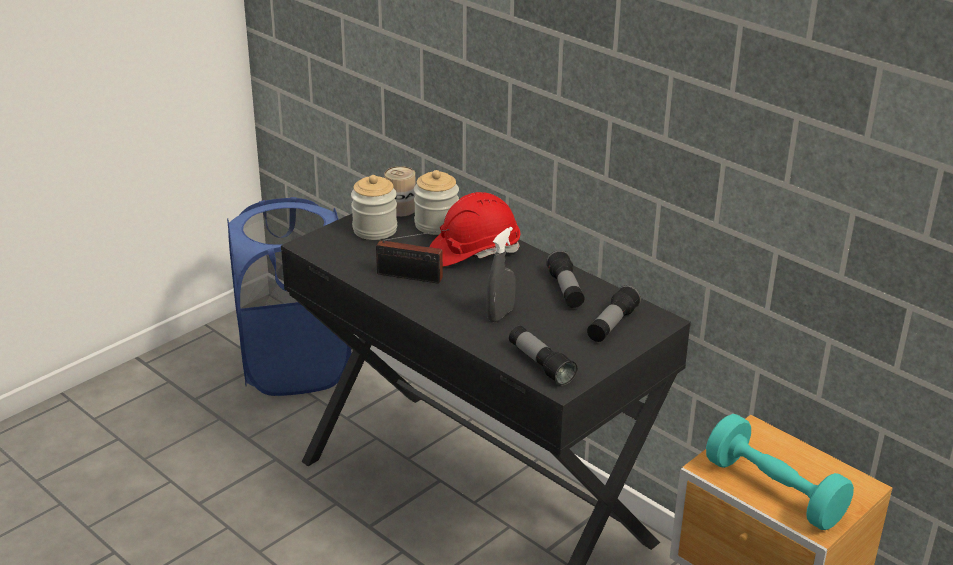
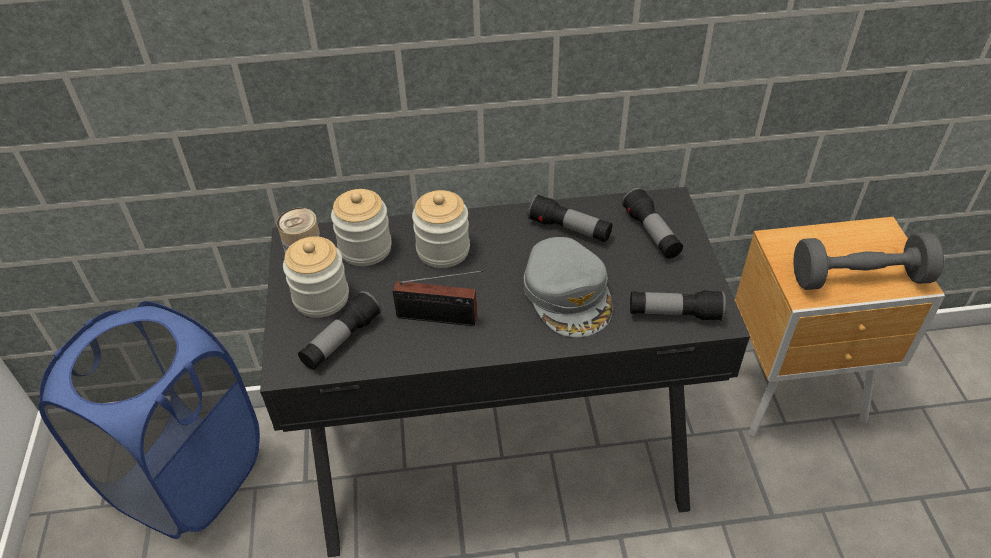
camera: 50 degrees left, 15 degrees up
(350, 252) = (341, 340): none -> flashlight
(413, 277) = (441, 318): radio -> radio turned 45 degrees clockwise
(474, 251) = (443, 250): red hard hat -> jar
(500, 314) = (568, 294): grey spray bottle -> grey cap
(774, 491) = (859, 278): turquoise dumbbell -> grey dumbbell

